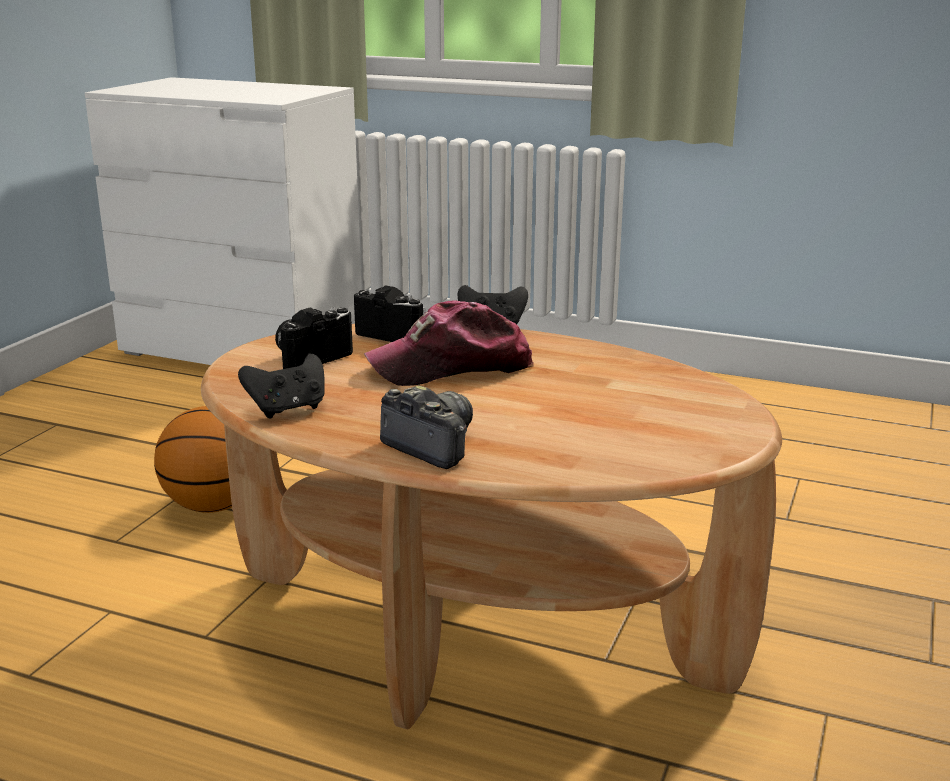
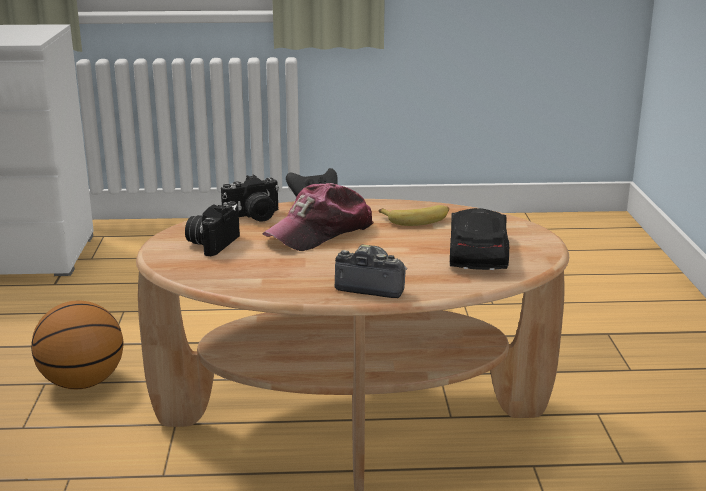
camera: 25 degrees left, 0 degrees up
(288, 409) = (243, 281): black game controller -> none
(396, 335) = (254, 216): camera -> camera turned 150 degrees clockwise
(595, 372) = (417, 220): none -> banana
(629, 428) = (477, 251): none -> black toy car

